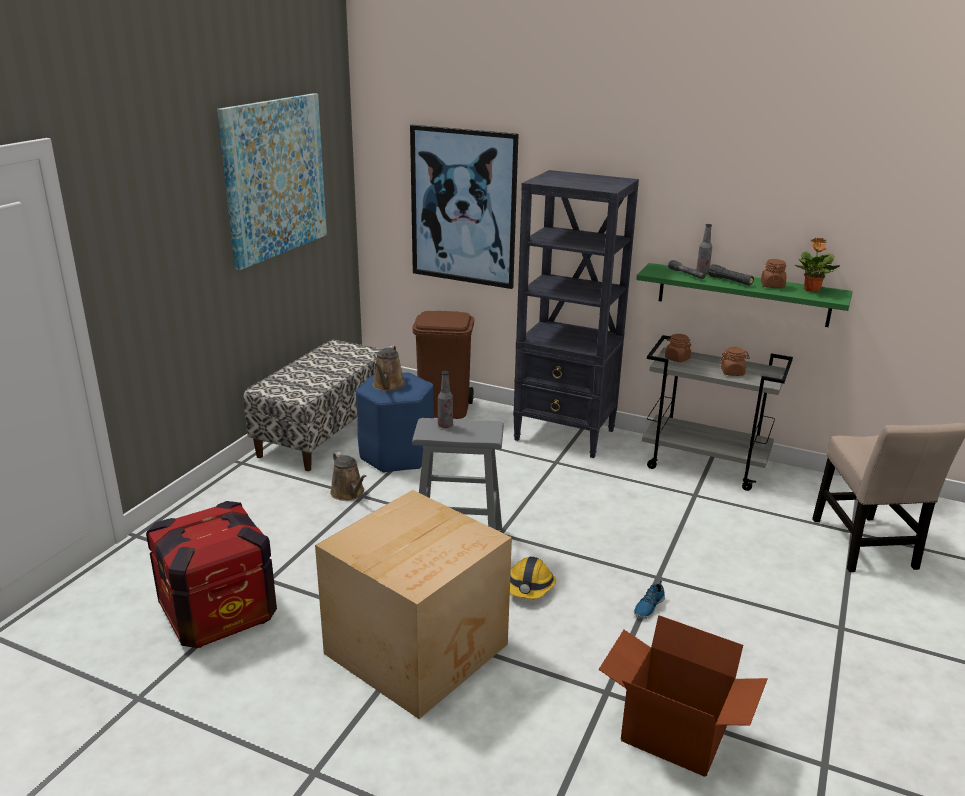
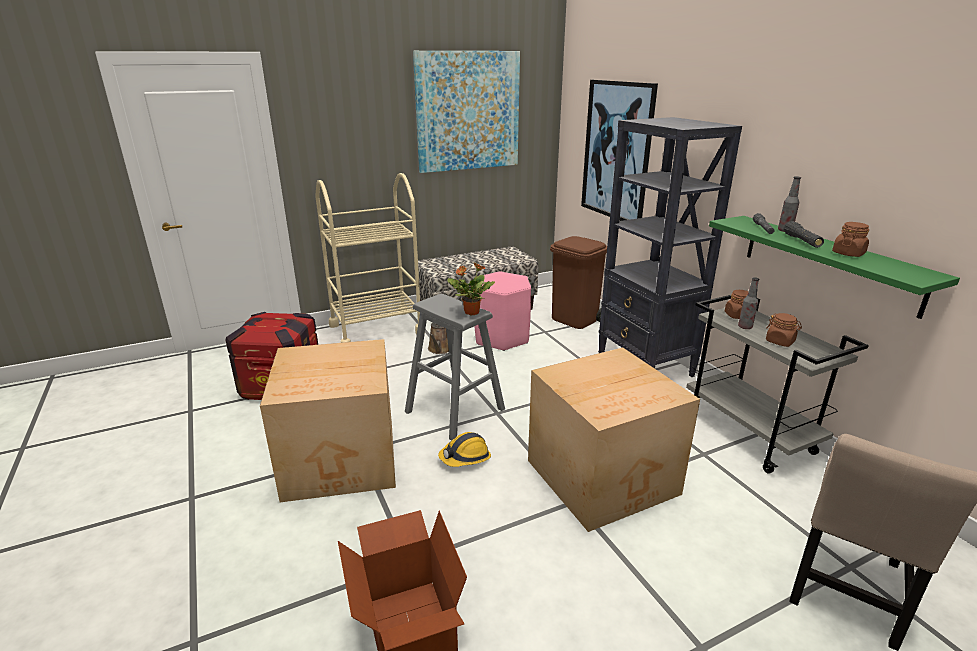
camera: 40 degrees right, 0 degrees up
(234, 499) = (376, 329): none -> beige cart
(388, 386) = (497, 279): brown watering can -> none
(397, 455) = (501, 337): blue stool -> pink stool
(445, 425) = (448, 302): bottle -> bottle (745, 327)
(648, 606) = (533, 519): shoe -> none
(654, 547) = (604, 477): none -> cardboard box
(811, 290) = (895, 266): potted plant -> potted plant (471, 312)

